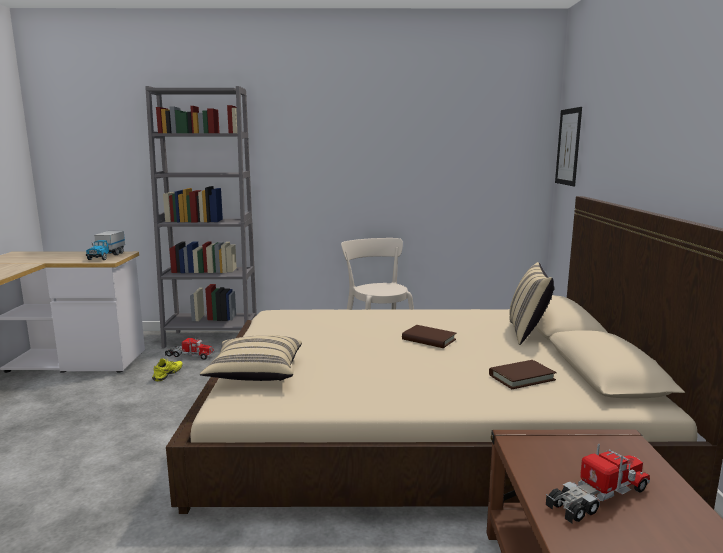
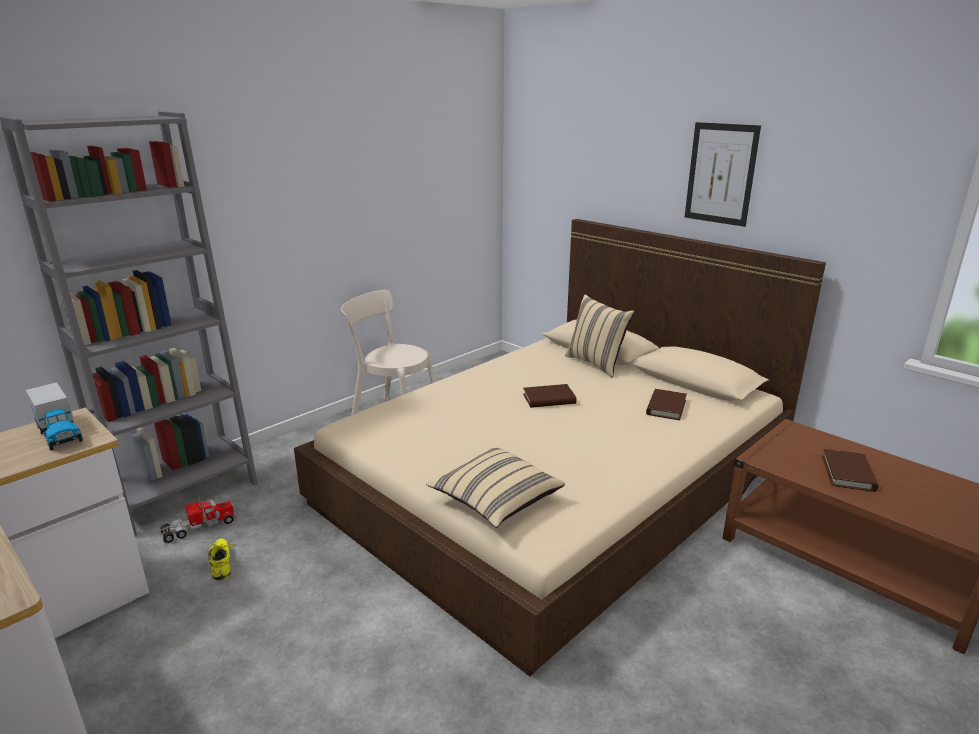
camera: 45 degrees left, 10 degrees up
(568, 147) = (531, 164): picture -> picture (721, 174)
(597, 497) = (848, 473): toy truck -> brown book

